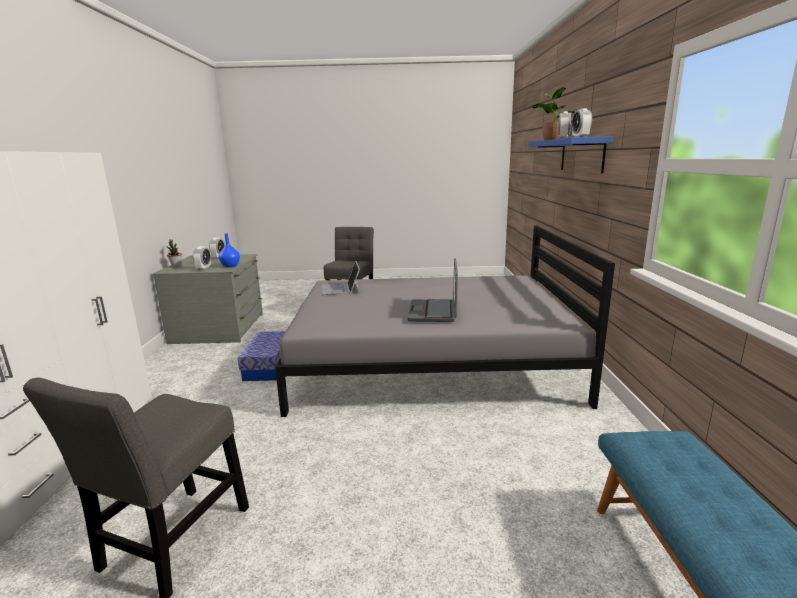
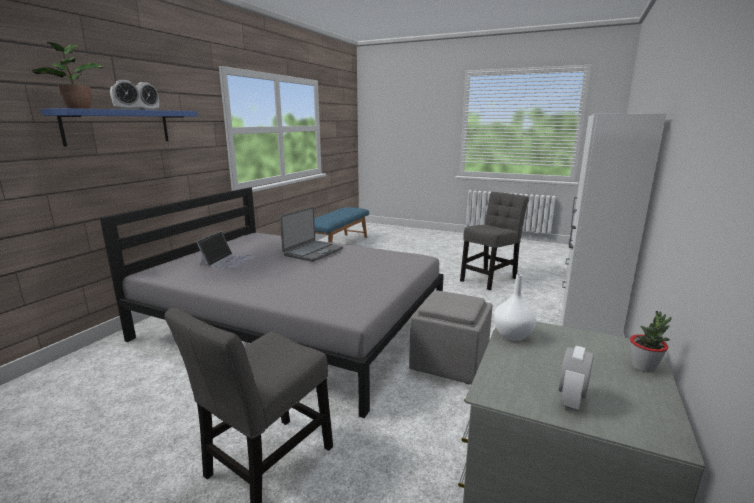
camera: 155 degrees left, 0 degrees up
(203, 268) = (563, 337): alarm clock -> none
(230, 266) = (513, 335): blue vase -> white vase
(268, 366) = (449, 362): storage box -> grey ottoman
(341, 288) = (350, 295): laptop -> laptop (227, 260)

